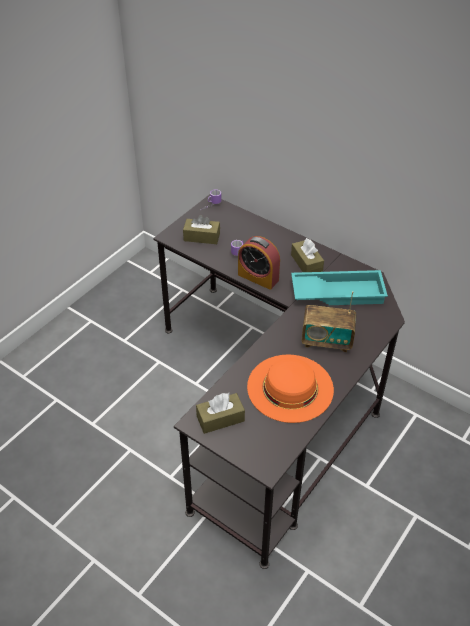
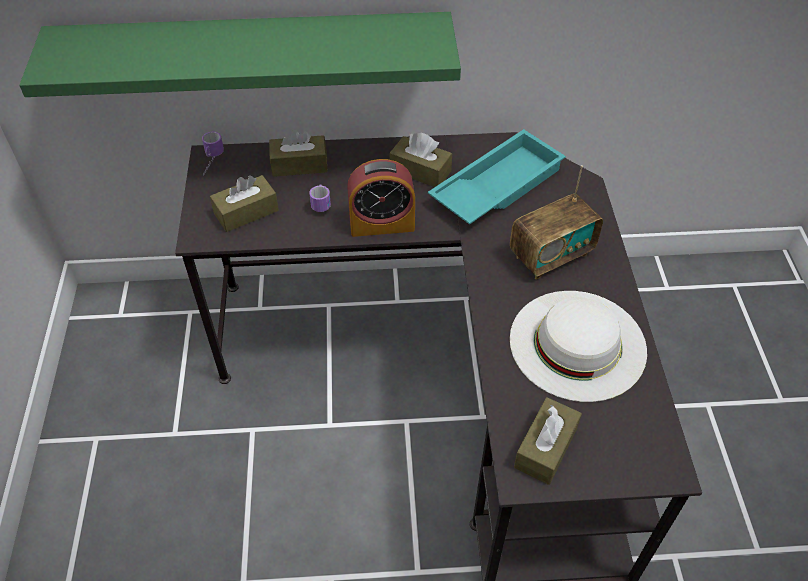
camera: 40 degrees left, 5 degrees up
(249, 228) = (299, 165): none -> brown tissue box
(250, 155) = (253, 52): none -> green shelf
(290, 387) = (577, 344): orange hat -> white hat

